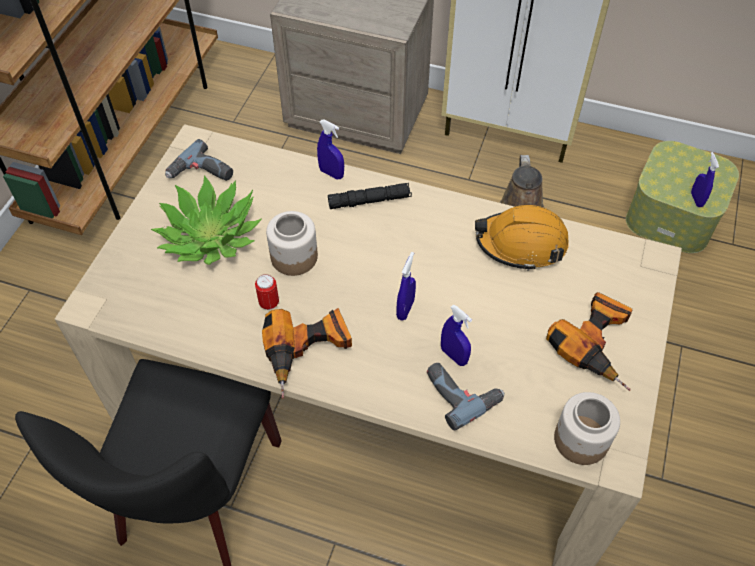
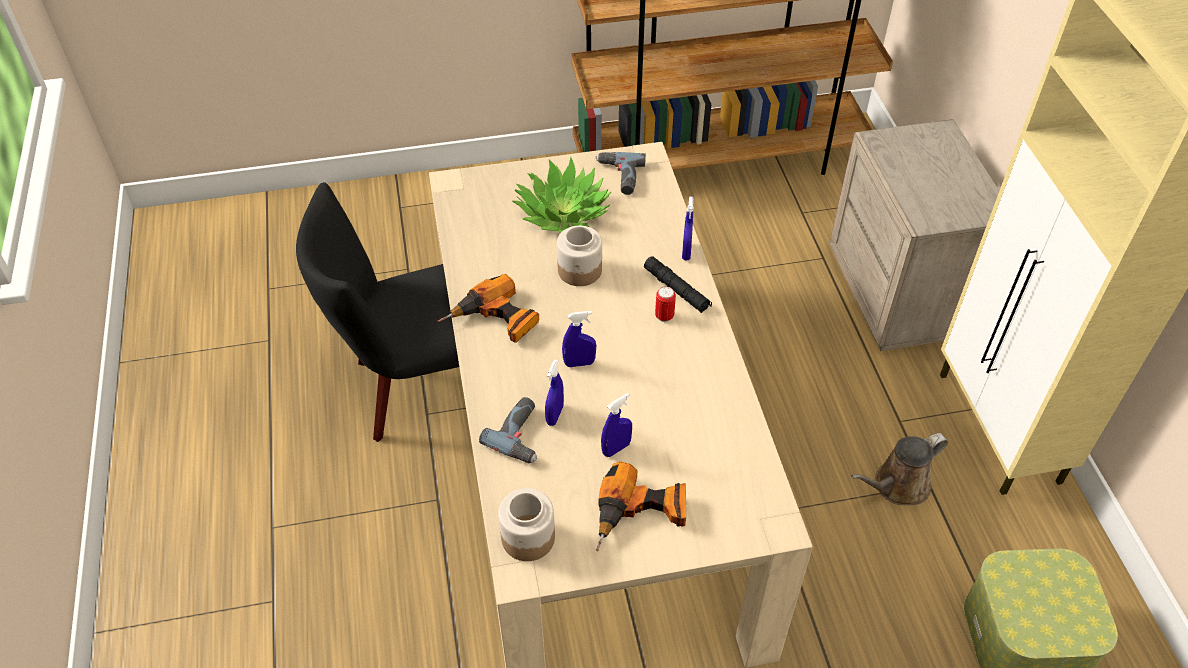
camera: 60 degrees right, 5 degrees down
(269, 303) = (524, 277): can -> can (664, 316)
(521, 244) = (713, 414): orange hard hat -> none
(696, 199) = (1019, 620): blue spray bottle -> blue spray bottle (616, 448)

